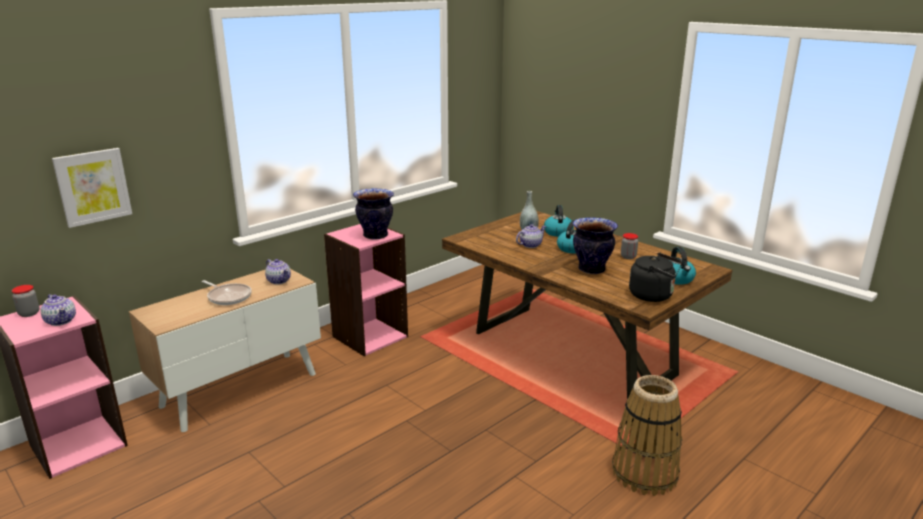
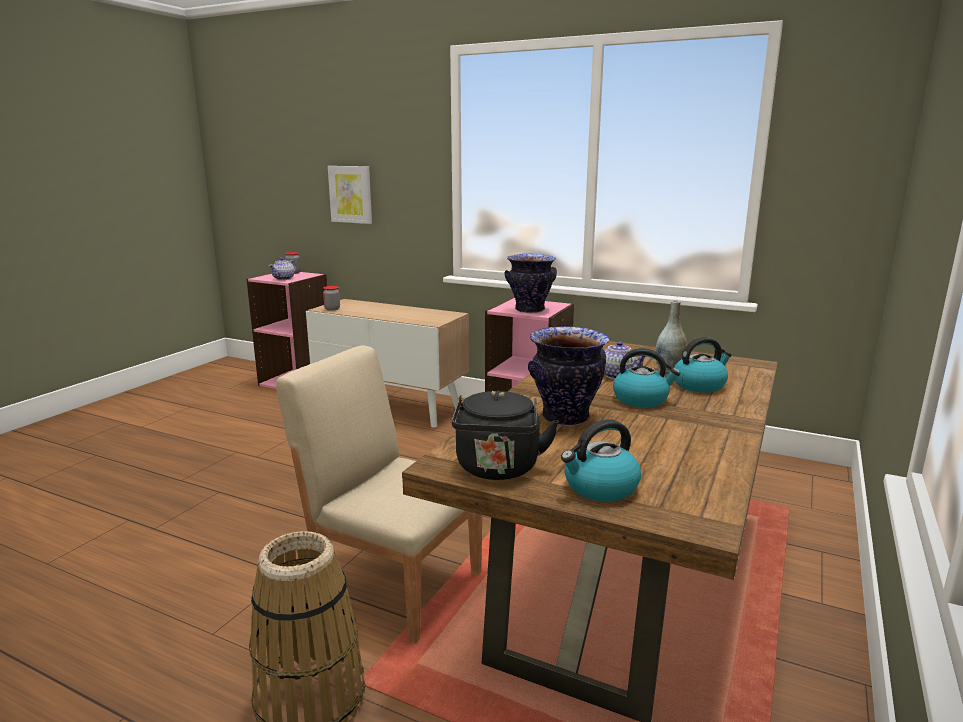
camera: 70 degrees right, 5 degrees down
(228, 297) = (384, 312): frying pan -> none
(279, 281) = (429, 318): teapot -> none
(544, 430) = (392, 583): none -> beige chair
(628, 257) = (661, 440): jar -> jar (332, 309)

